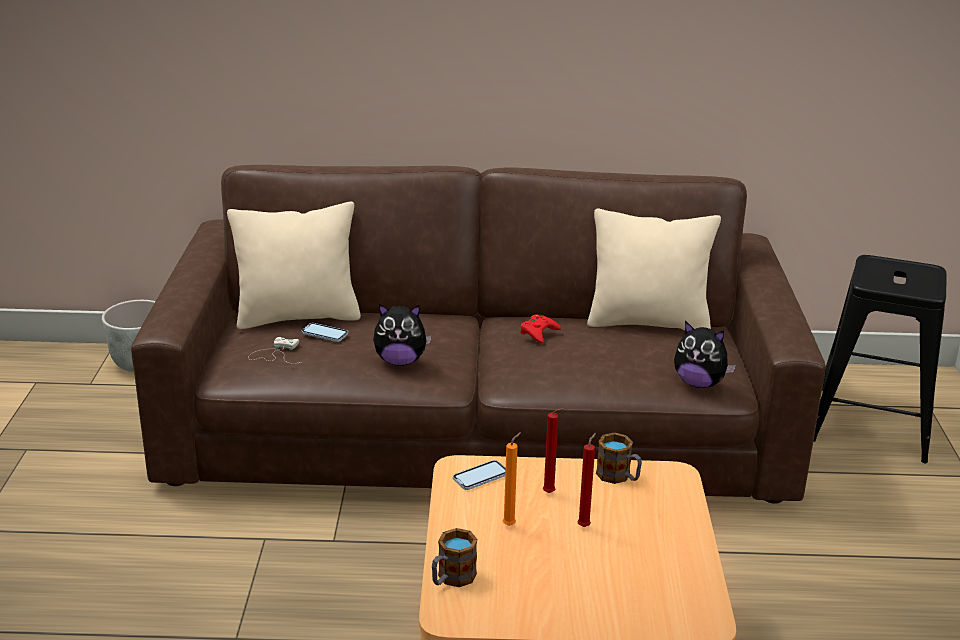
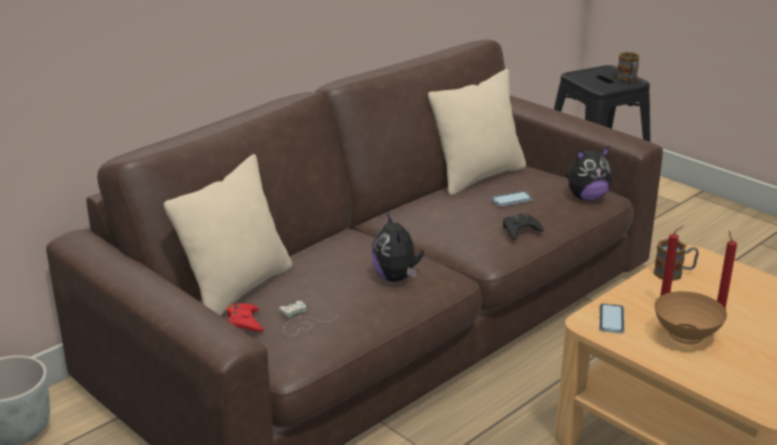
camera: 45 degrees left, 0 degrees up
(324, 334) = (303, 287): phone -> phone (511, 200)
(400, 361) = (396, 278): plush toy -> plush toy turned 120 degrees clockwise
(451, 578) = (729, 390): mug -> mug (628, 79)
(510, 524) = (686, 337): orange candle -> brown bowl
(539, 332) = (439, 212): red game controller -> red game controller (244, 322)
(569, 376) = (520, 230): none -> black game controller

